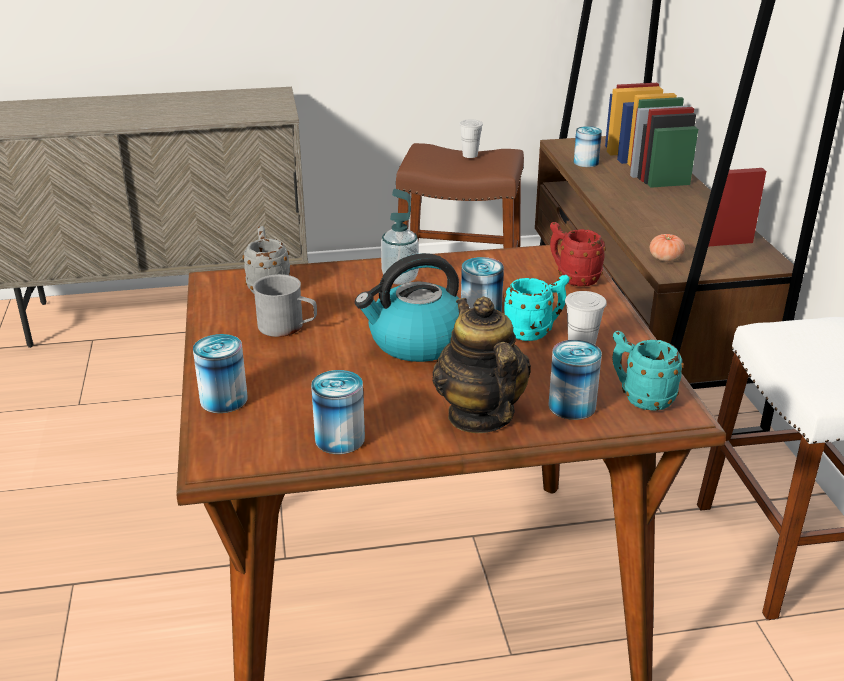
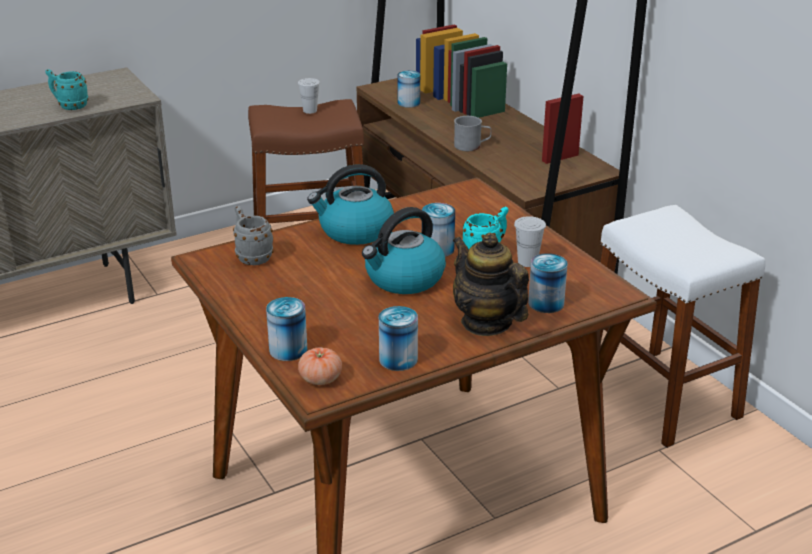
camera: 20 degrees left, 0 degrees up
(287, 327) = (294, 286): grey mug -> grey mug (472, 146)
(400, 278) = (354, 231): soap dispenser -> kettle
(572, 278) = (487, 208): red mug -> none
(640, 397) = (588, 288): turquoise mug -> turquoise mug (69, 106)
(665, 258) = (519, 179): tomato -> tomato (320, 379)

